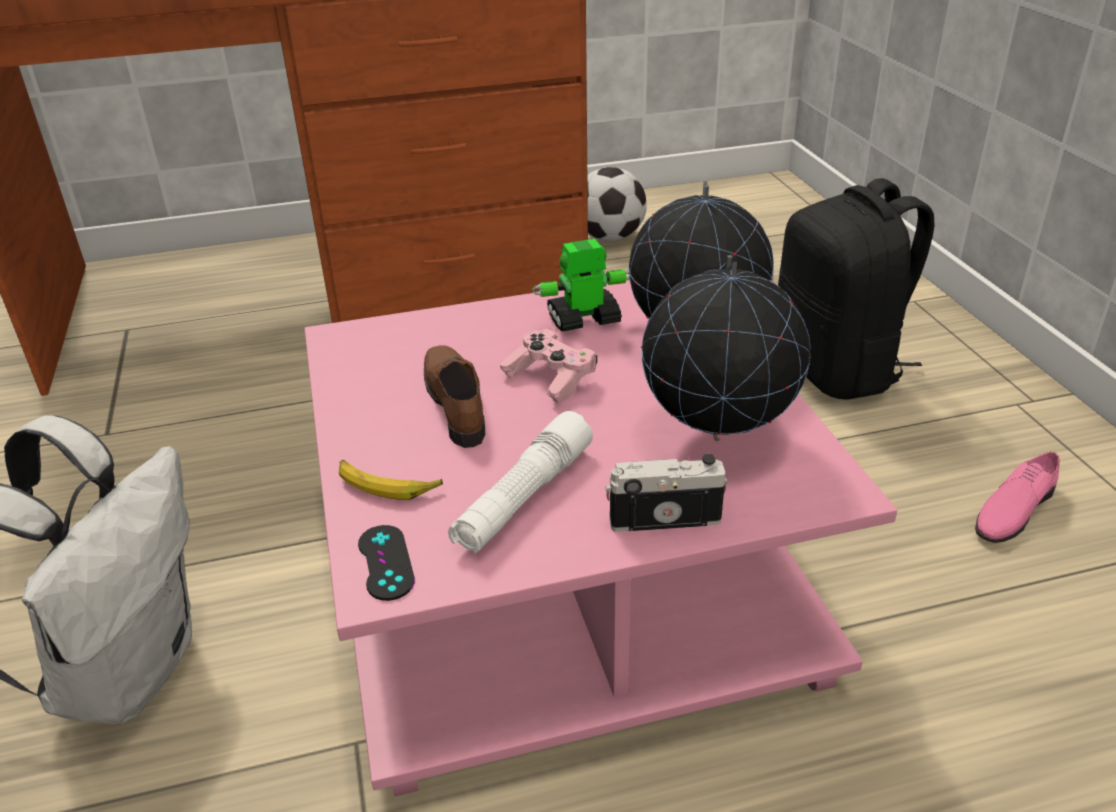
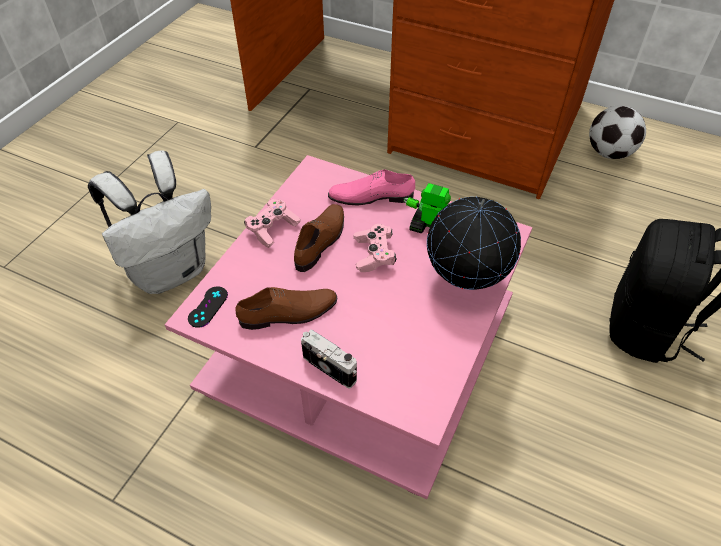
camera: 40 degrees right, 15 degrees up
(365, 424) = (272, 229): none -> pink game controller
(387, 485) = (247, 268): banana -> none
(524, 497) = (289, 313): white flashlight -> brown shoe
(717, 437) = (407, 342): globe -> none
(1012, 510) = (640, 487): pink shoe -> pink shoe (371, 196)

